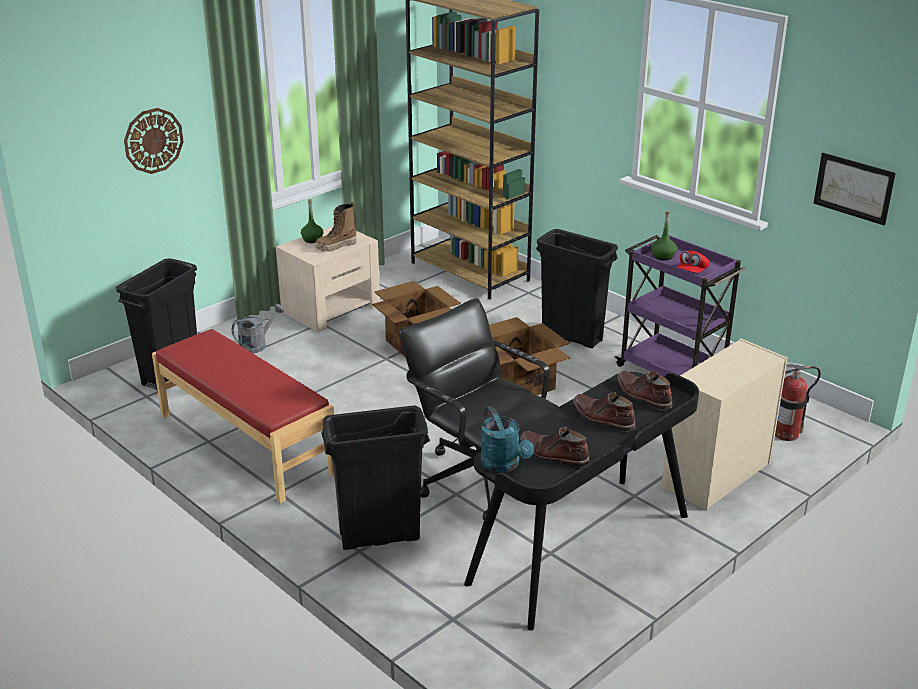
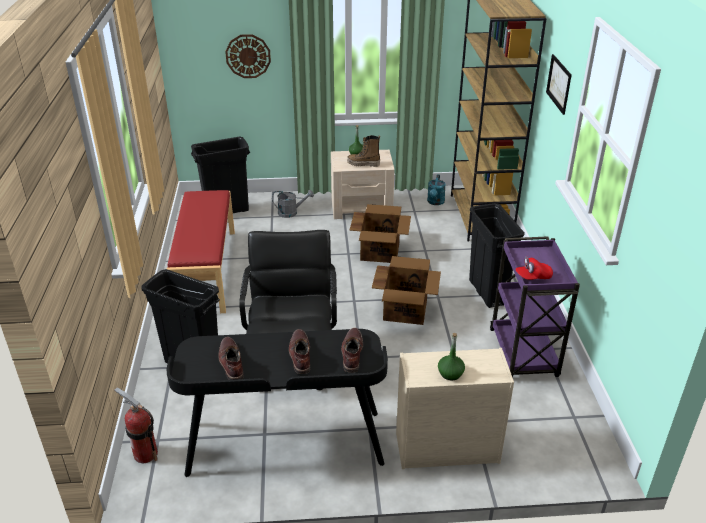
camera: 40 degrees right, 5 degrees up
(504, 465) = (194, 353): turquoise watering can -> turquoise watering can (435, 202)
(663, 256) = (530, 255): green bottle -> green bottle (450, 373)
(785, 434) = (546, 448): fire extinguisher -> fire extinguisher (145, 454)
(853, 188) = (664, 257): picture -> picture (559, 83)

